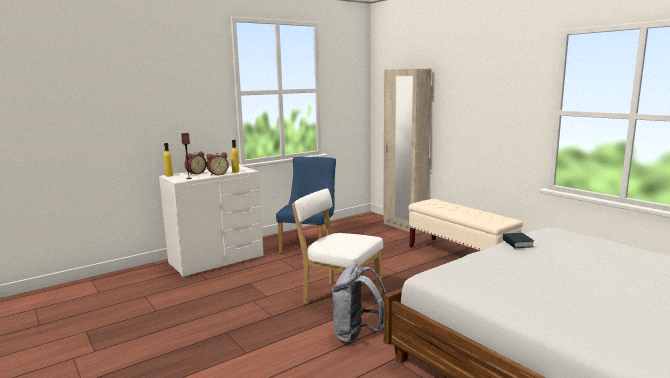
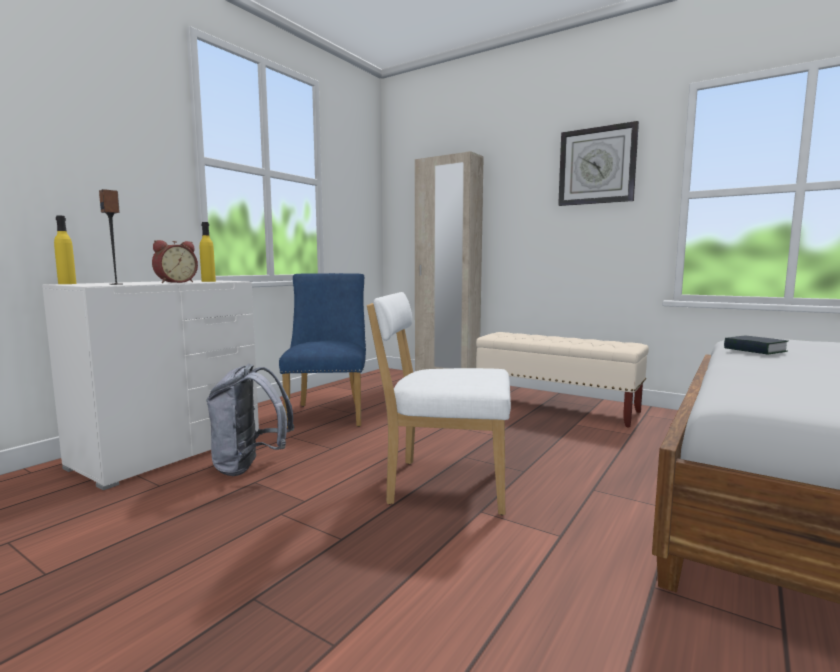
camera: 20 degrees left, 5 degrees down
(195, 173) = (126, 282): alarm clock -> none
(357, 336) = (540, 551): grey backpack -> grey backpack (250, 466)
(502, 84) = (597, 166): none -> wall clock

